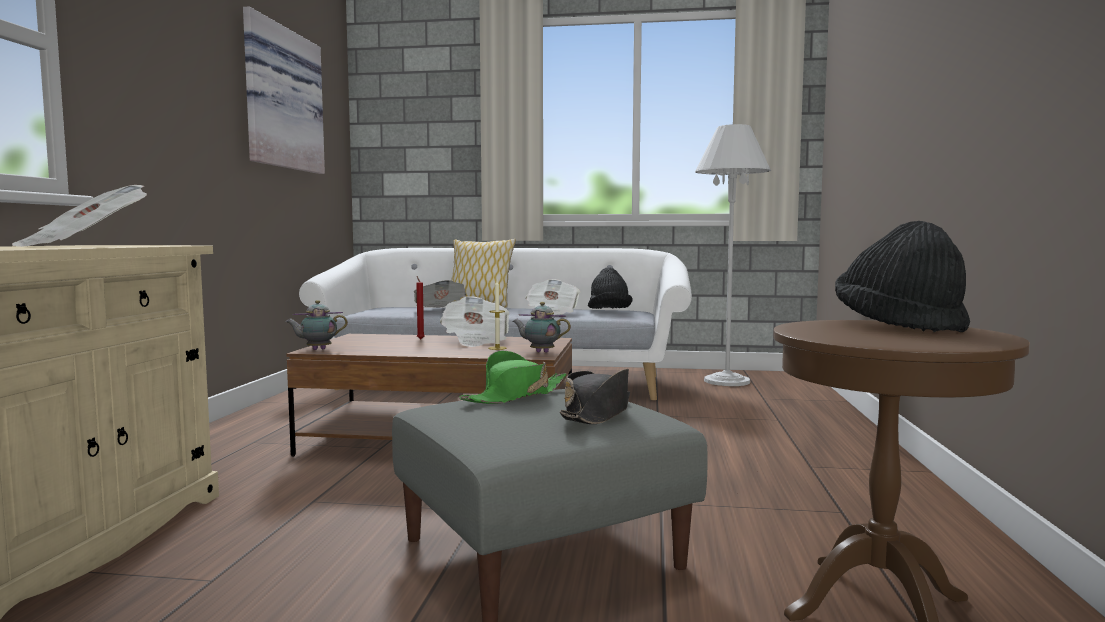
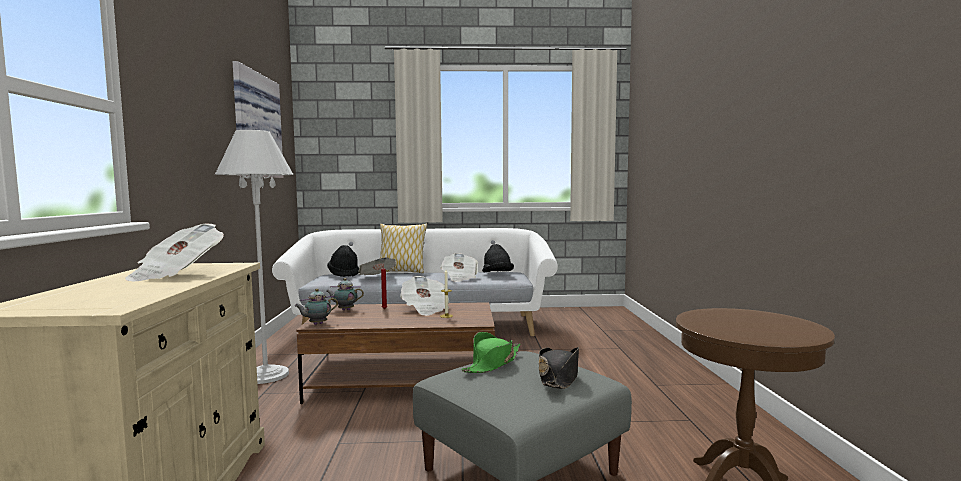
camera: 10 degrees left, 0 degrees up
(540, 352) = (479, 318): teapot -> teapot (344, 310)
(727, 381) = (573, 317): white floor lamp -> white floor lamp (266, 375)
(899, 325) = (746, 315): black hat -> black hat (344, 274)

